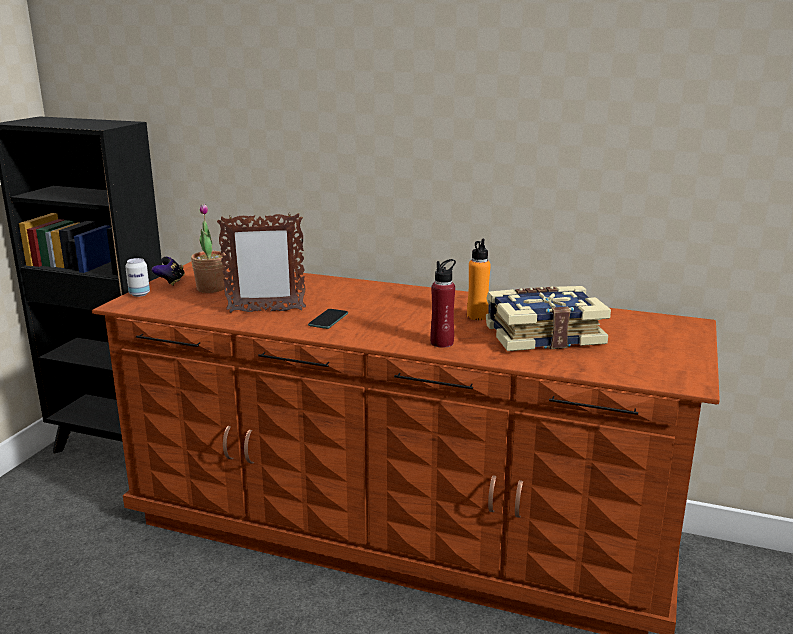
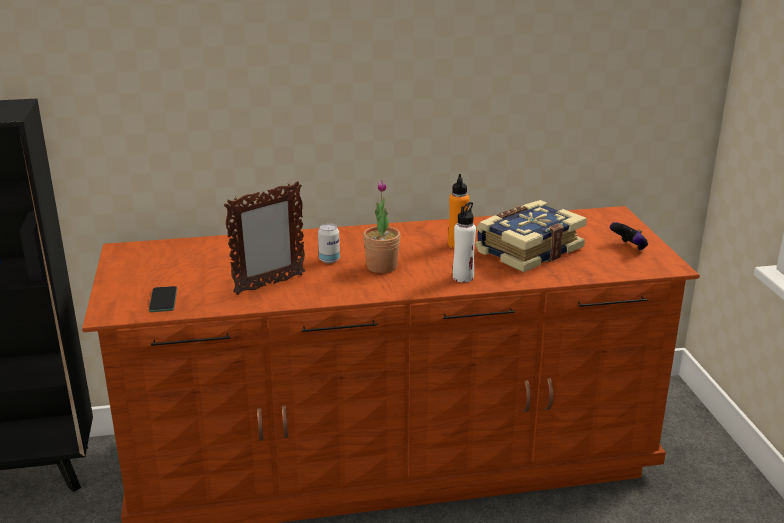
camera: 30 degrees left, 5 degrees up
(139, 294) = (108, 297): can -> can (329, 260)
(170, 282) = (121, 275): game controller -> game controller (629, 247)
(211, 288) = (176, 272): potted plant -> potted plant (382, 266)
(328, 319) = (339, 279): phone -> phone (163, 300)
(442, 343) = (463, 277): red bottle -> white bottle

